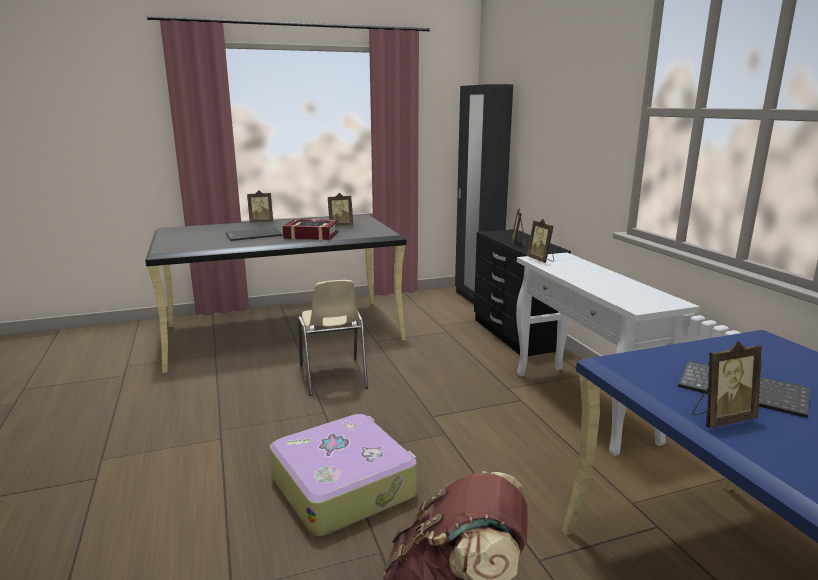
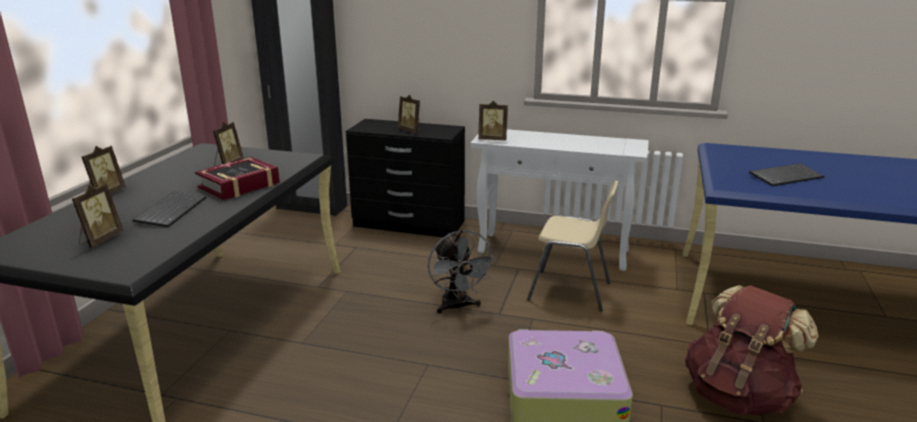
camera: 55 degrees left, 5 degrees up
(333, 377) = (361, 336): beige chair -> beige chair (570, 291)
(418, 396) = (458, 307): none -> grey fan
(721, 419) = (816, 192): picture frame -> picture frame (100, 240)

